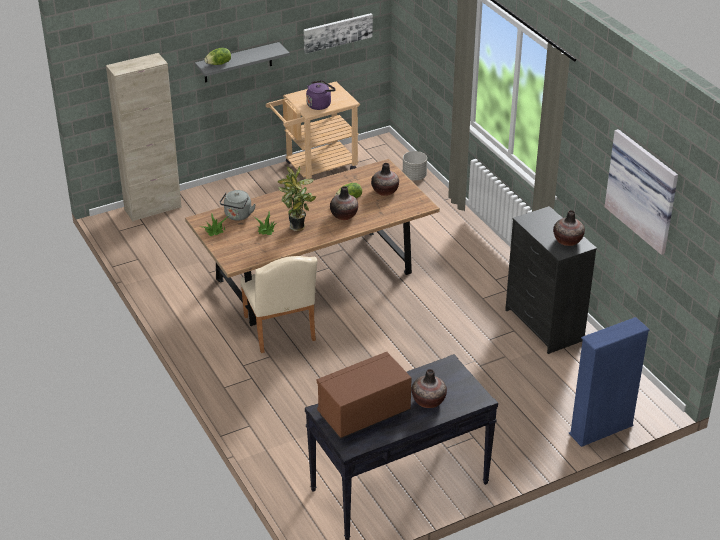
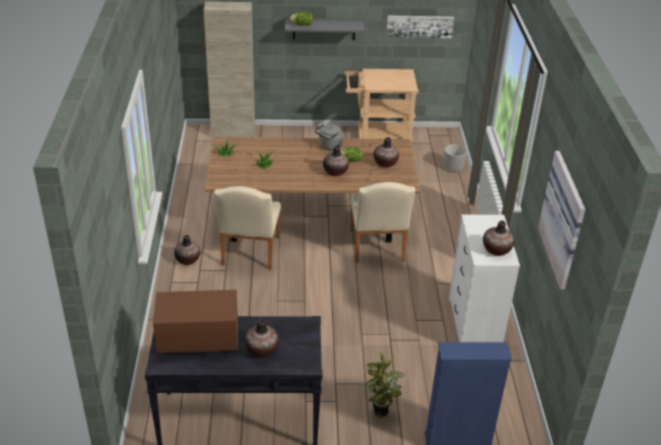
camera: 25 degrees right, 0 degrees up
(222, 360) = (188, 260): none -> vase
(237, 216) = (252, 147): grey kettle -> grey kettle (329, 147)
(298, 228) = (290, 170): potted plant -> potted plant (380, 413)
(320, 104) = (384, 82): purple kettle -> none
(402, 283) = (377, 248): none -> beige chair
(543, 325) = (473, 325): black dresser -> white dresser

